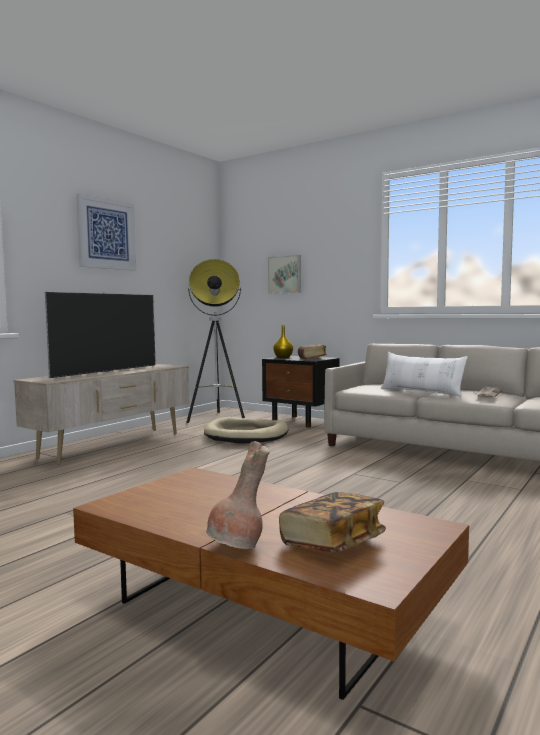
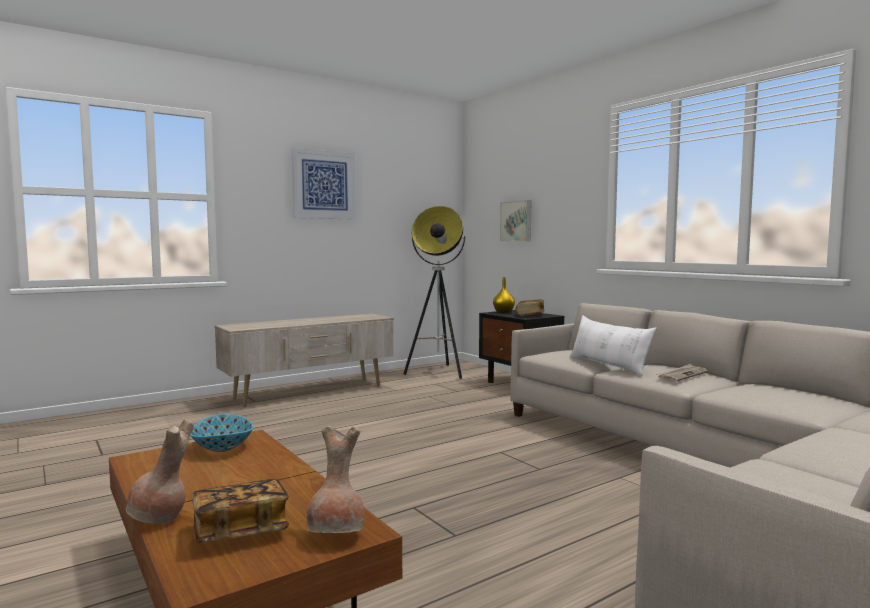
camera: 20 degrees right, 0 degrees up
(106, 371) = (306, 320): television -> none
(182, 484) = (223, 447): none -> bowl
(247, 435) = (445, 394): beige dog bed -> none
(419, 532) = (337, 535): none -> brown vase

